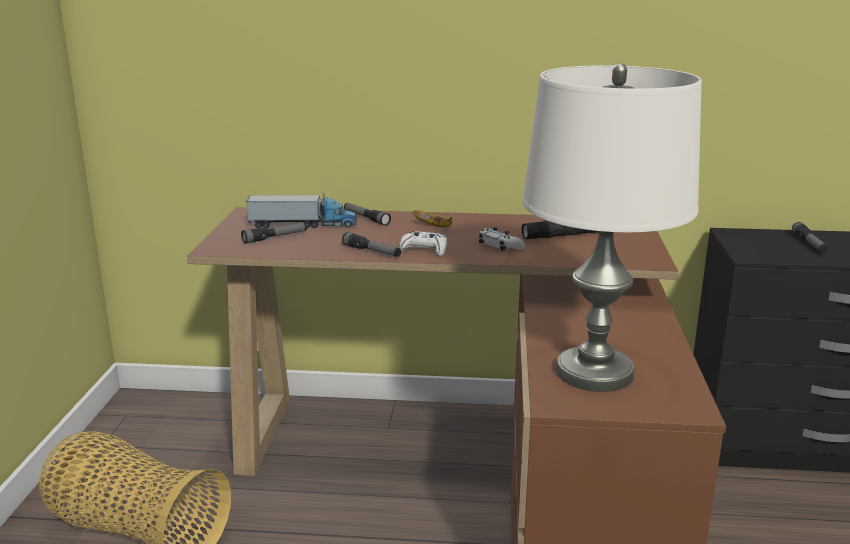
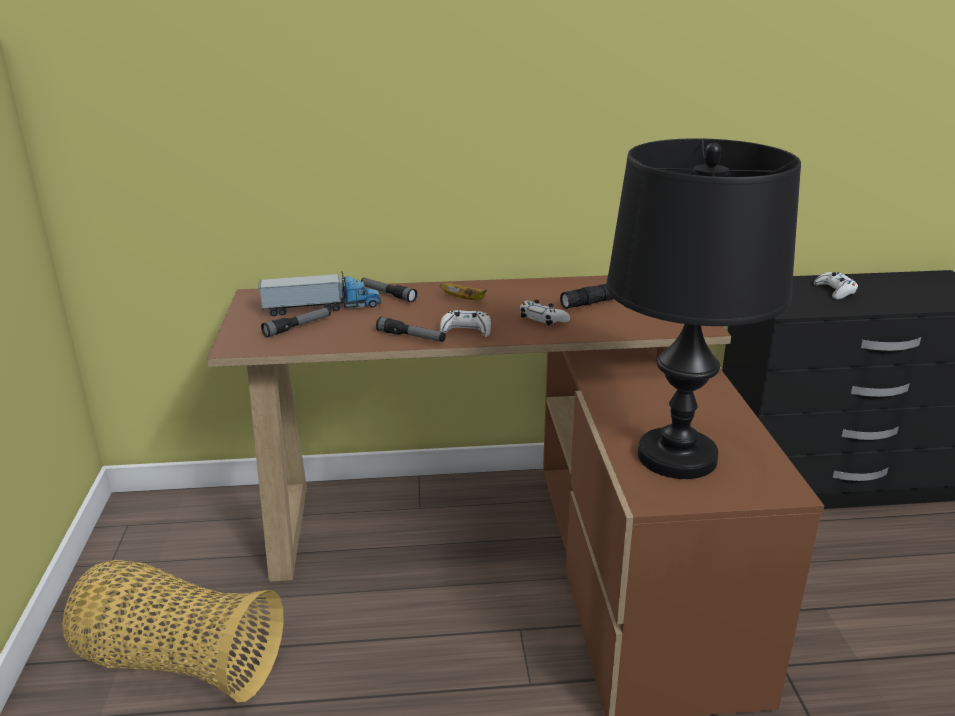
camera: 10 degrees left, 5 degrees up
(594, 372) = (676, 456): white table lamp -> black table lamp
(809, 244) = (835, 291): flashlight -> white game controller

